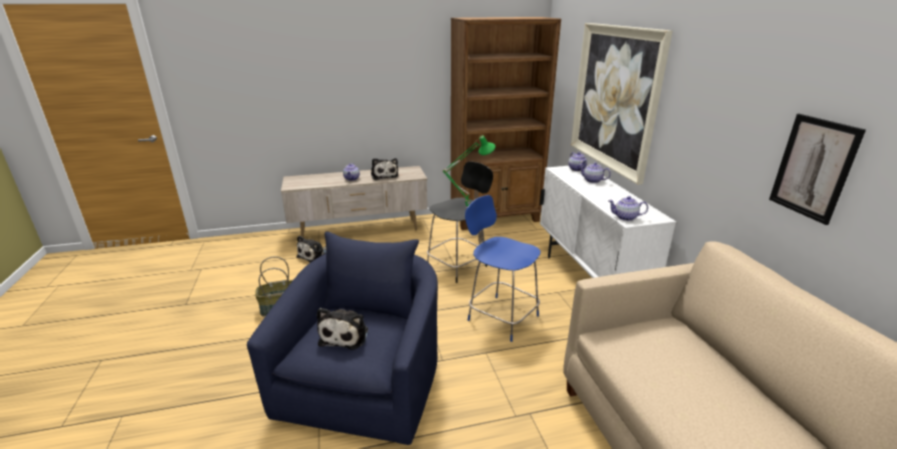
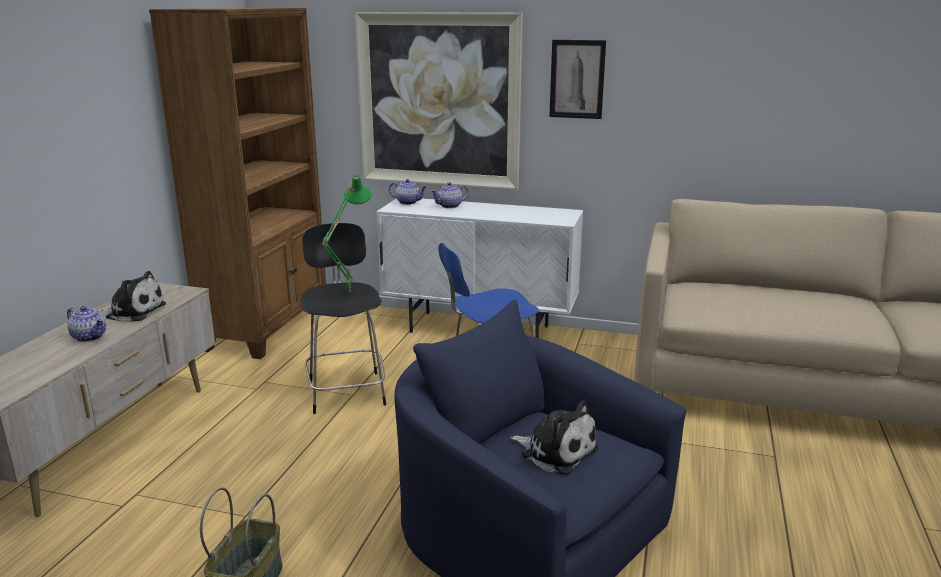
camera: 60 degrees left, 5 degrees down
(314, 255) = (115, 512): plush toy -> none
(625, 217) = (554, 220): teapot -> none
(813, 168) = (720, 112): picture -> picture (577, 79)

